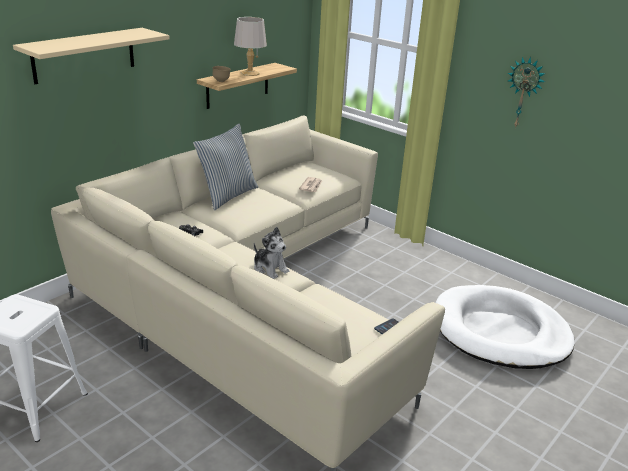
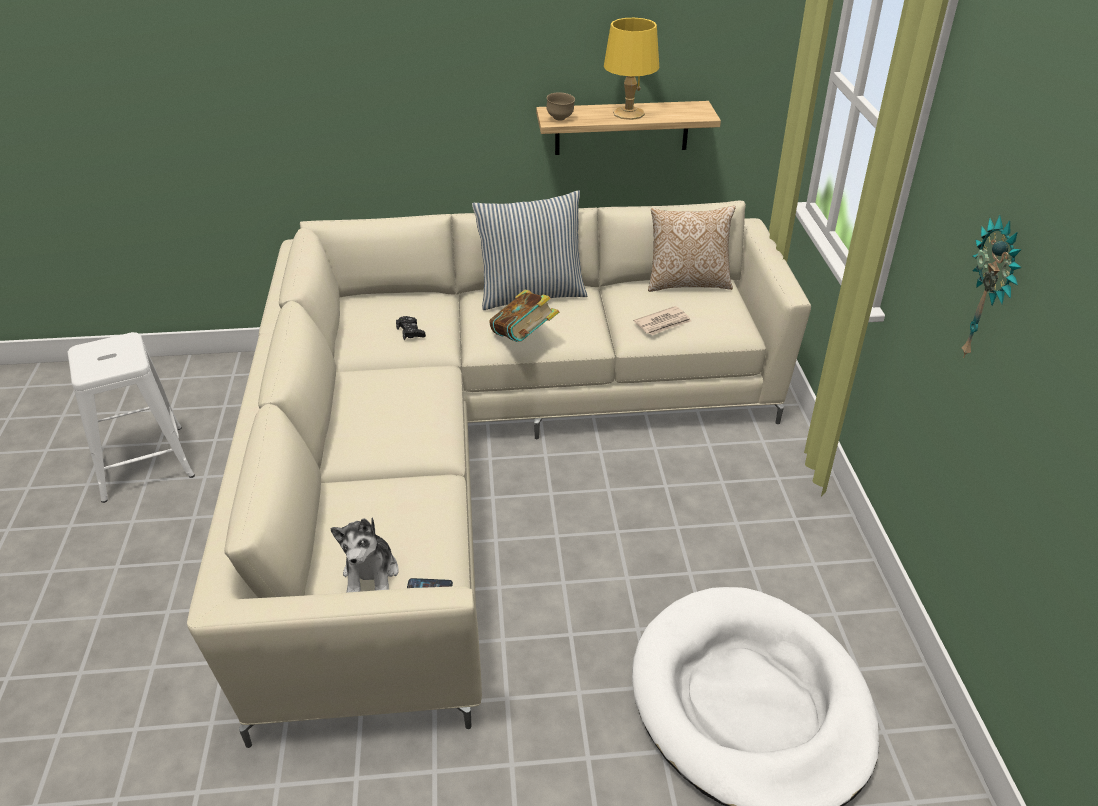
camera: 45 degrees right, 10 degrees up
(84, 55) = (339, 48): beige shelf -> none
(250, 73) = (628, 113): grey table lamp -> yellow table lamp
(256, 214) = (524, 338): none -> book
(270, 268) = (423, 425): plush toy -> plush toy (371, 574)
(295, 167) = (687, 283): none -> pillow

